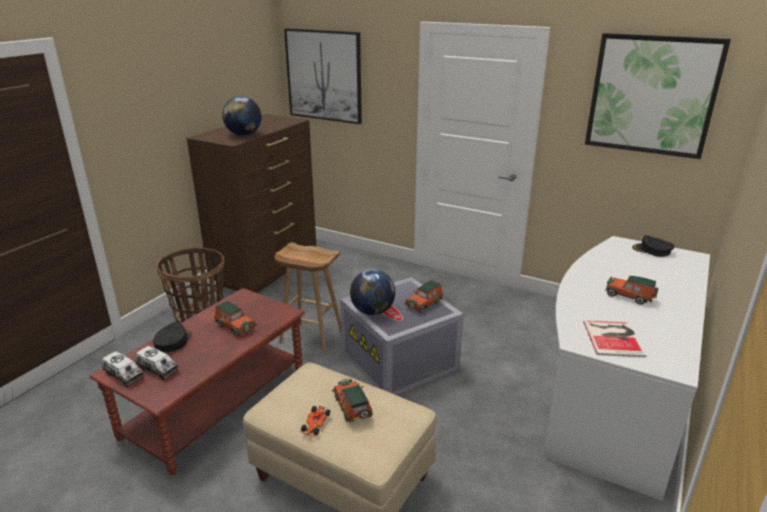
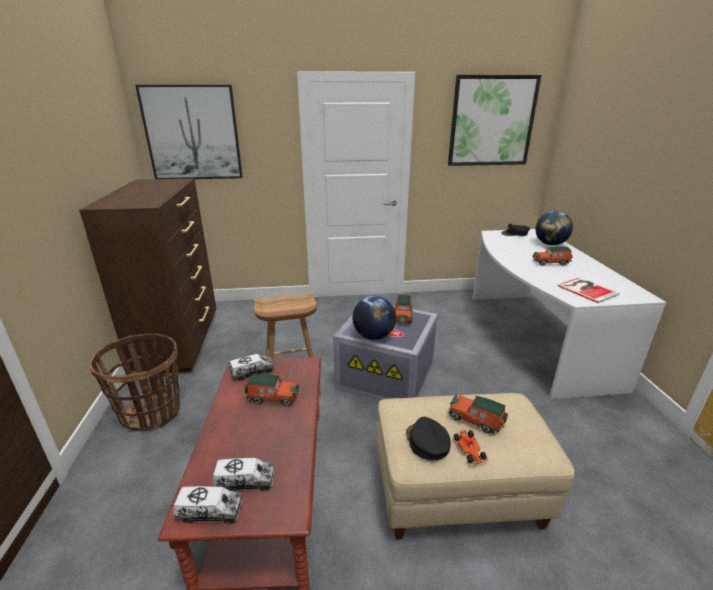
camera: 35 degrees left, 0 degrees up
(172, 341) = (222, 443): black cap -> black cap (427, 442)
(243, 303) = (252, 372): none -> toy truck
(244, 135) = (150, 197): globe -> globe (550, 244)

